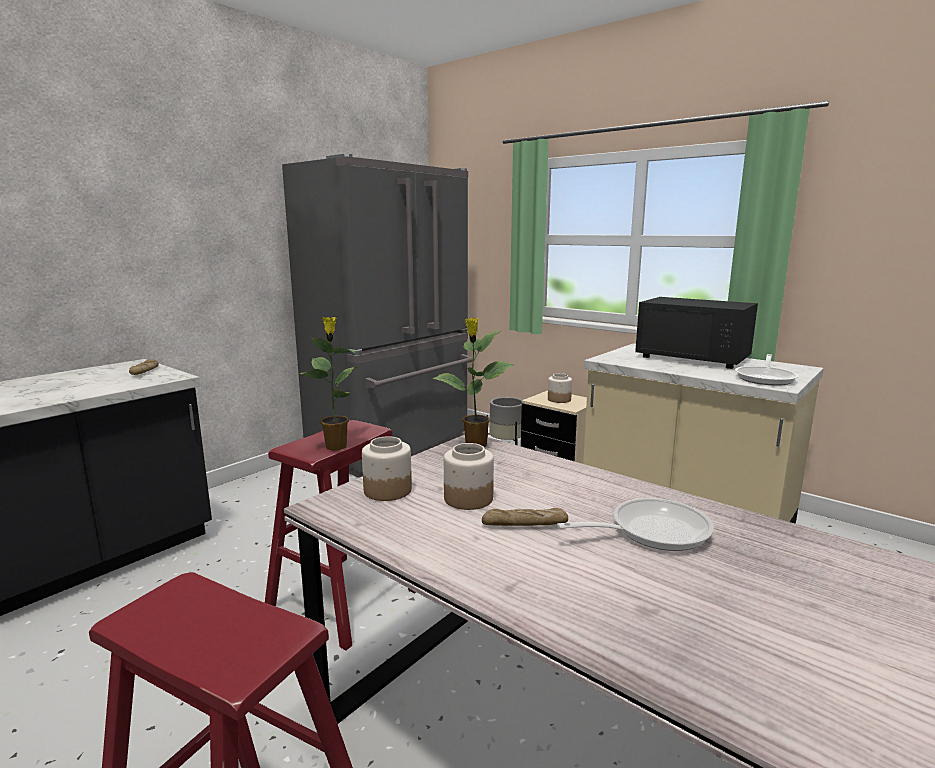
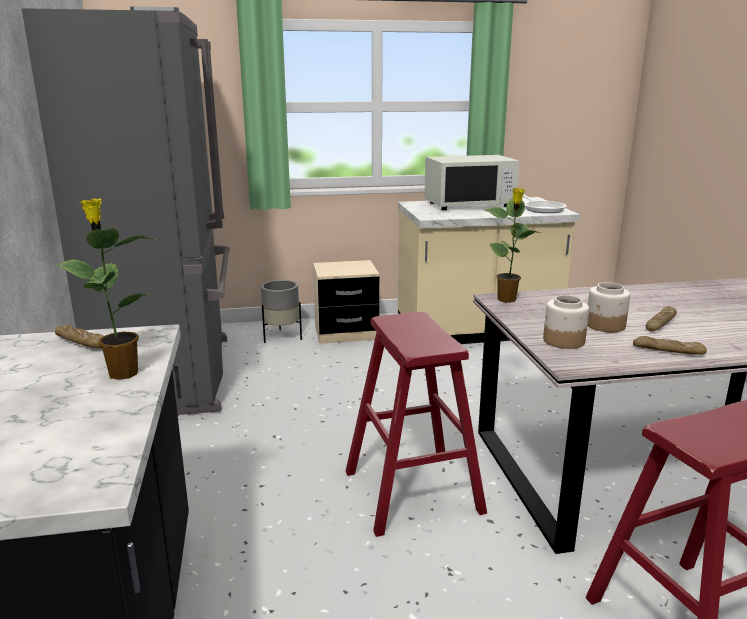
camera: 50 degrees left, 5 degrees up
(336, 446) = (438, 335): potted plant -> potted plant (122, 373)
(427, 545) = (668, 351): none -> bread
(559, 399) = (343, 268): jar -> none
(651, 531) = (694, 304): frying pan -> none
(693, 358) = (469, 204): black microwave -> white microwave

